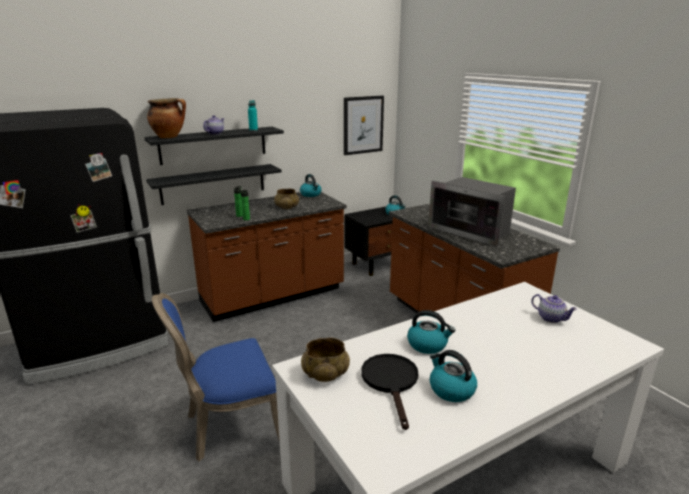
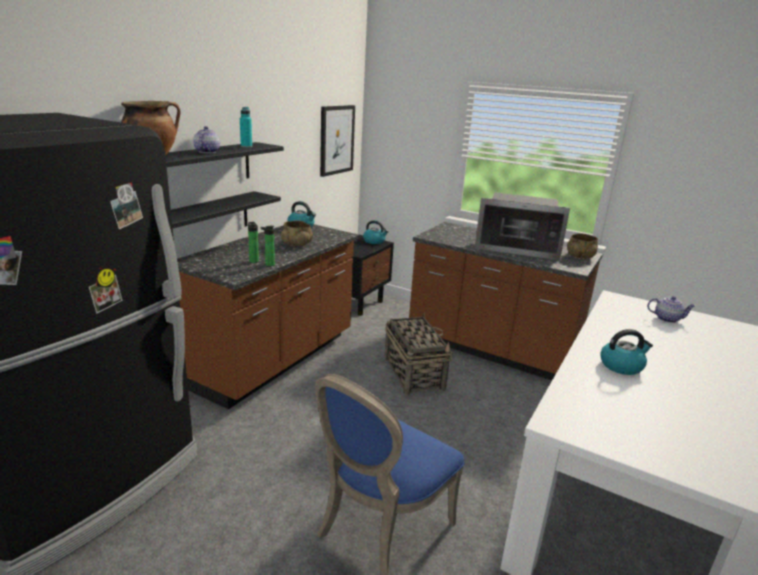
camera: 30 degrees left, 0 degrees up
(325, 374) = (587, 420): beige bowl -> beige bowl (580, 256)
(366, 328) = (413, 373): none -> basket
(391, 382) = (648, 411): black frying pan -> none
(451, 389) = (697, 402): kettle -> none

